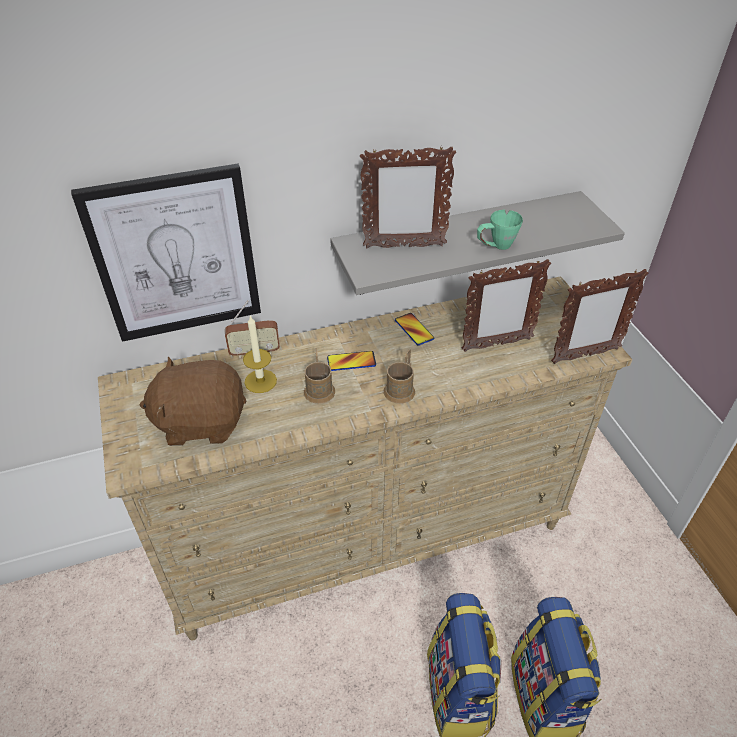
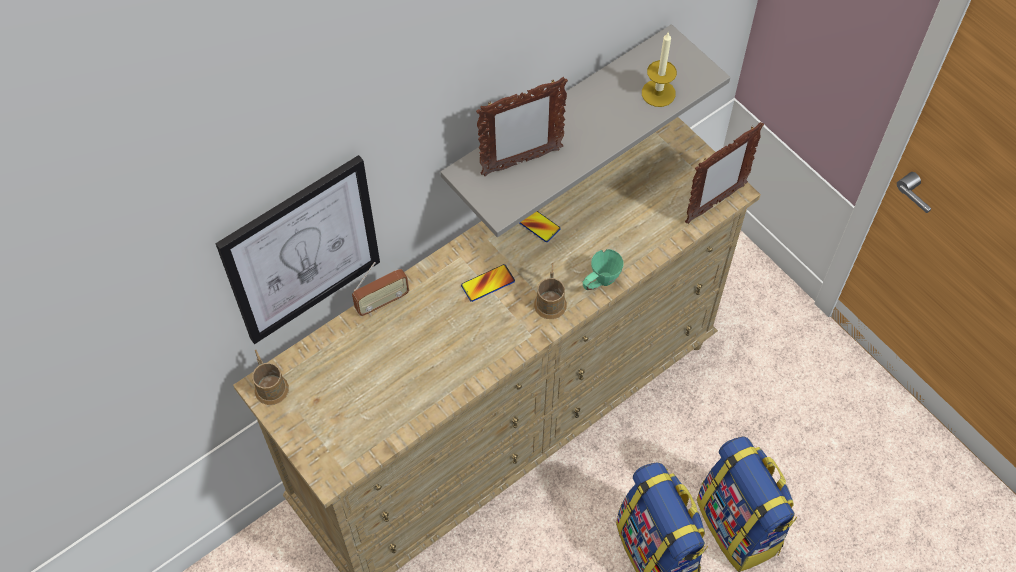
camera: 20 degrees left, 15 degrees up
(201, 422) = (372, 401): brown plush toy -> none
(260, 381) = (407, 336): candle -> candle (658, 93)
(319, 388) = (469, 325): brown mug -> brown mug (269, 384)
(495, 247) = (611, 136): green mug -> green mug (599, 283)
(496, 344) = (624, 216): picture frame -> none

